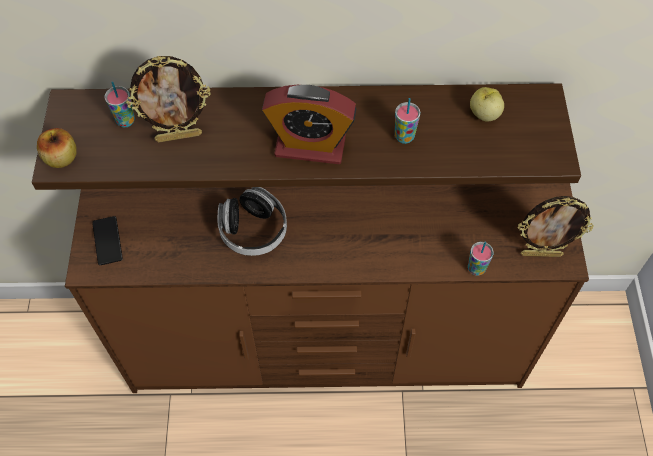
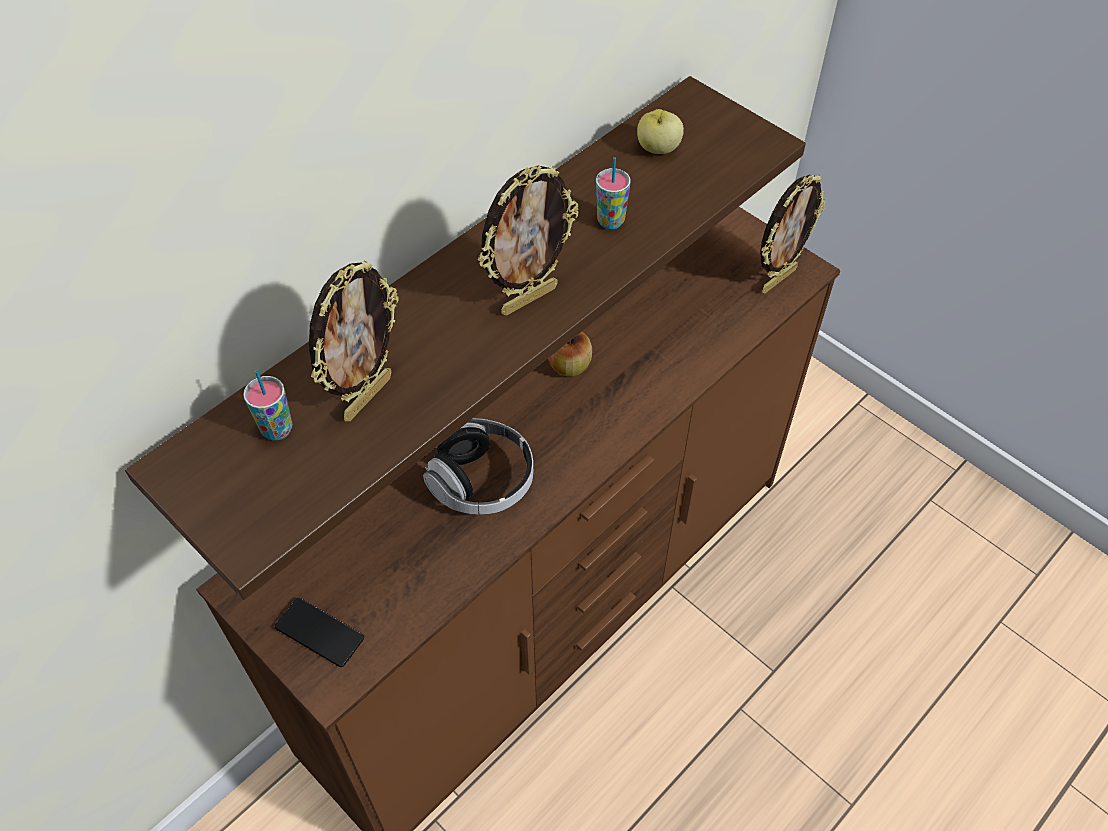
camera: 45 degrees left, 5 degrees down
(61, 158) = (245, 532): apple -> apple (569, 366)
(310, 146) = (528, 299): alarm clock -> picture frame
(476, 269) = (740, 337): cup -> none

